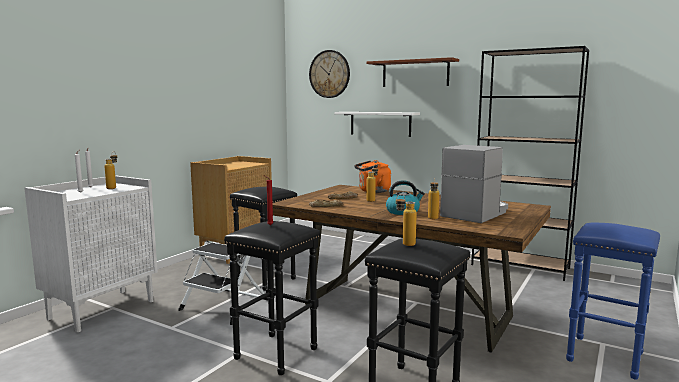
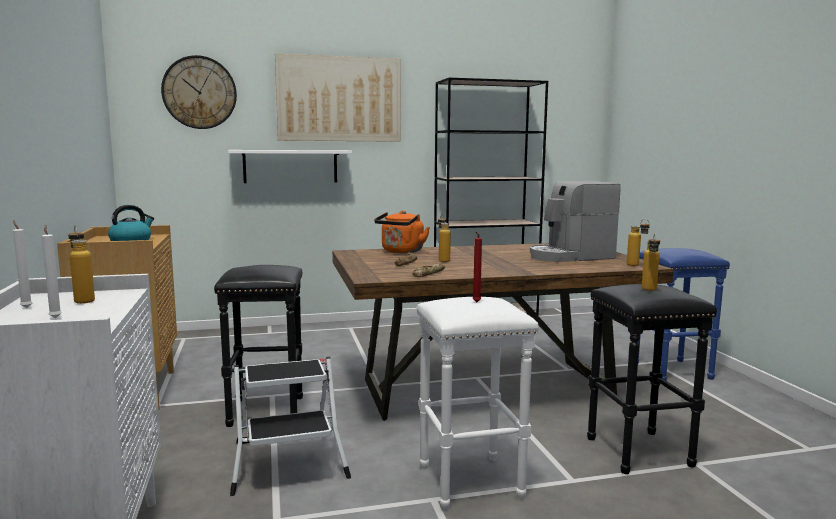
camera: 45 degrees left, 0 degrees up
(274, 353) = (469, 482): black stool -> white stool
(403, 212) = (517, 265): kettle -> kettle (131, 242)
(415, 73) = (339, 99): brown shelf -> picture
(433, 219) = (565, 267): bottle -> bottle (636, 265)
(475, 213) = (570, 256): coffee machine -> coffee machine turned 105 degrees counterclockwise

